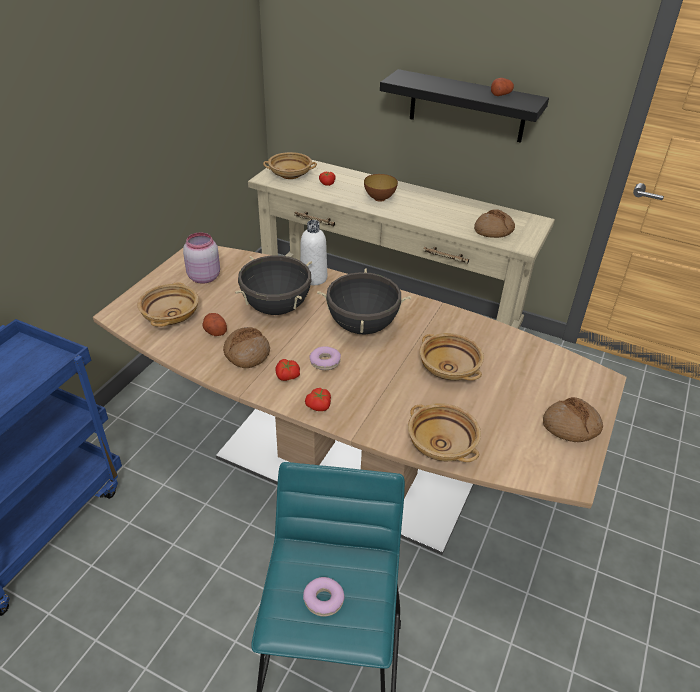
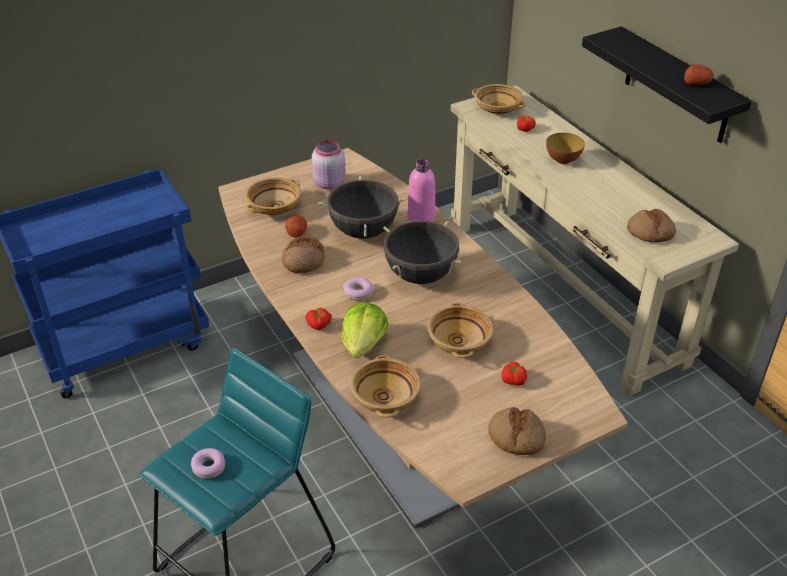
camera: 35 degrees right, 0 degrees up
(287, 376) = (317, 291): tomato -> tomato (512, 380)
(313, 278) = (421, 217): white bottle -> pink bottle
(375, 405) = (363, 343): none -> lettuce

